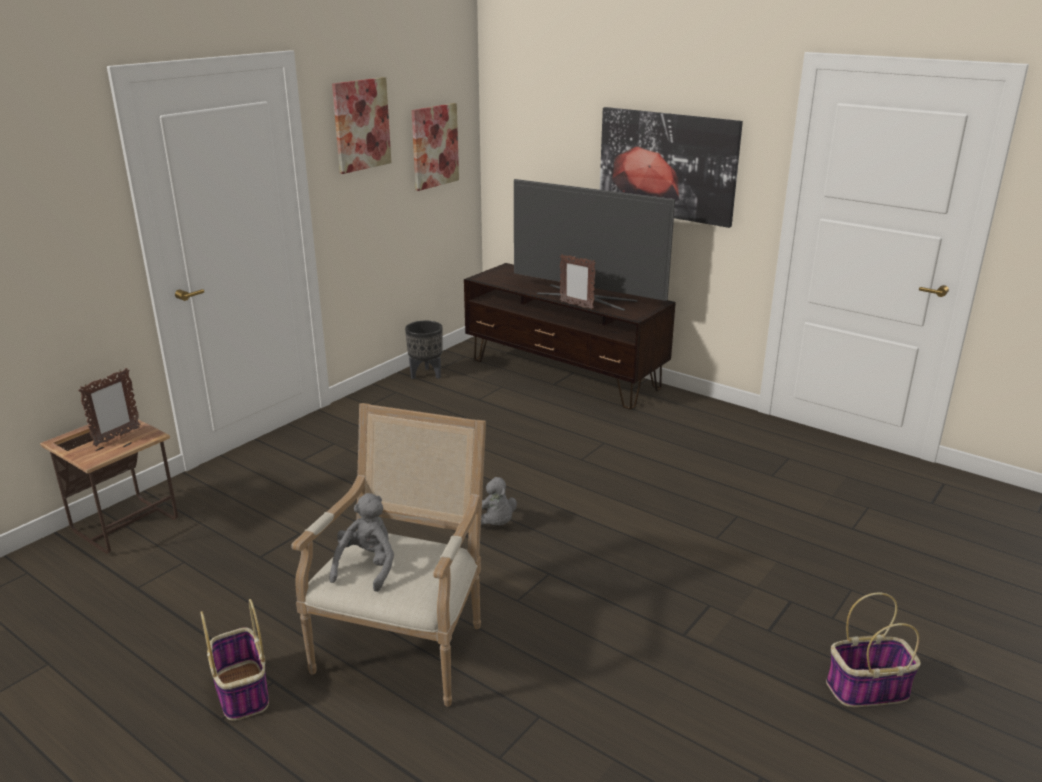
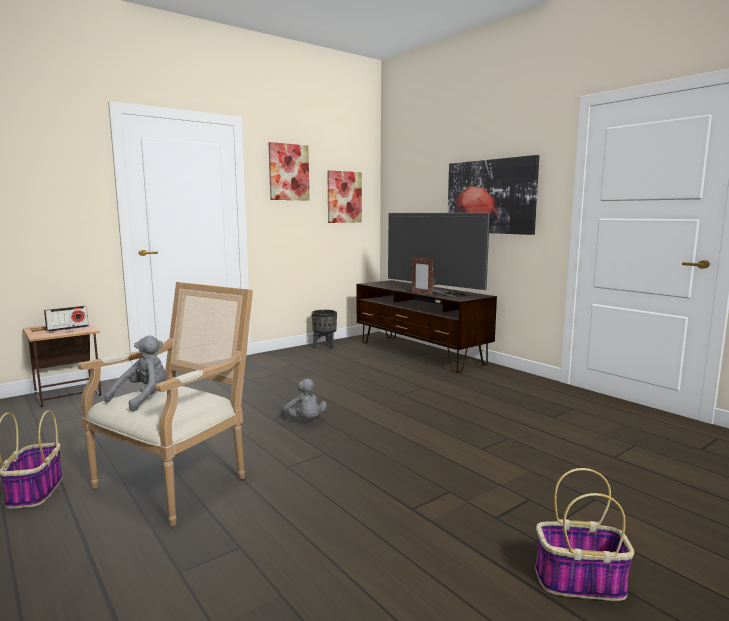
camera: 15 degrees right, 15 degrees down
(117, 437) = (67, 328): picture frame -> radio

